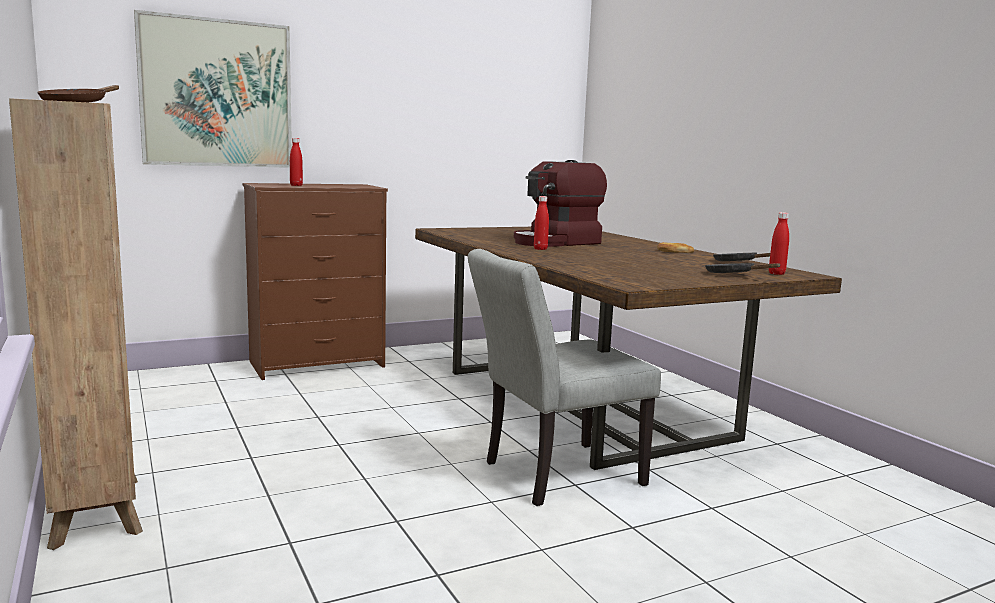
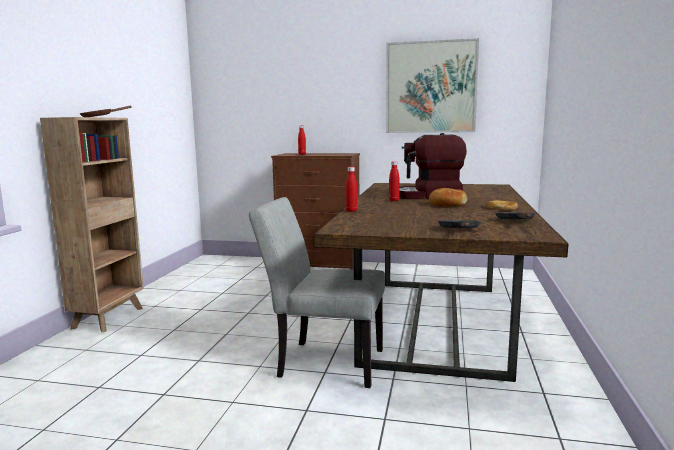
camera: 40 degrees right, 0 degrees up
(217, 93) = (272, 101): picture -> picture (431, 87)
(613, 250) = (447, 204): none -> bread
(776, 273) = (510, 233): red bottle -> red bottle (351, 211)

